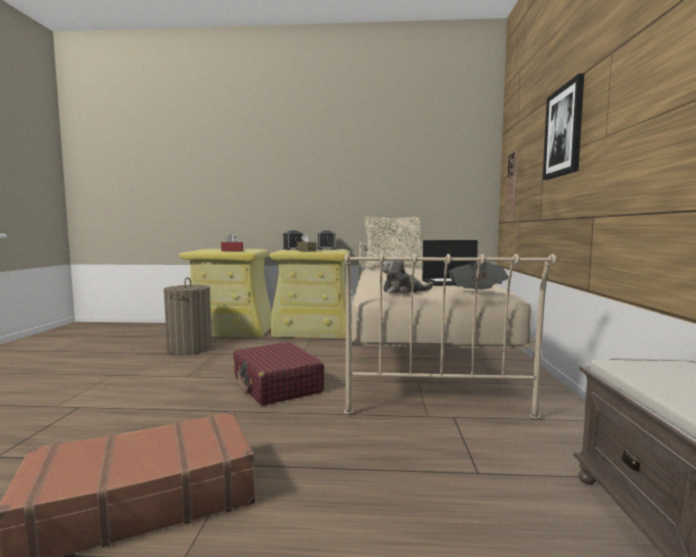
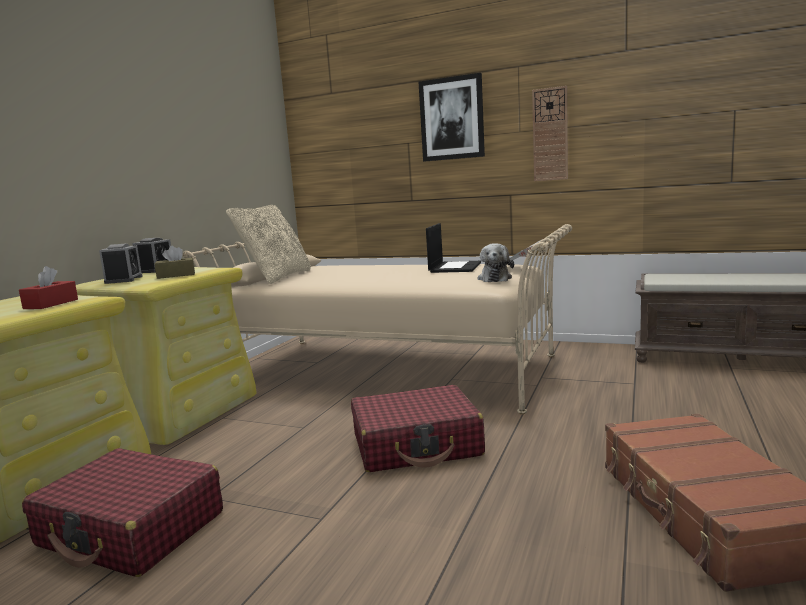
camera: 70 degrees left, 5 degrees up
(190, 349) = (131, 529): laundry basket -> red suitcase
(512, 187) = (334, 165): wall clock -> wall clock (550, 134)

